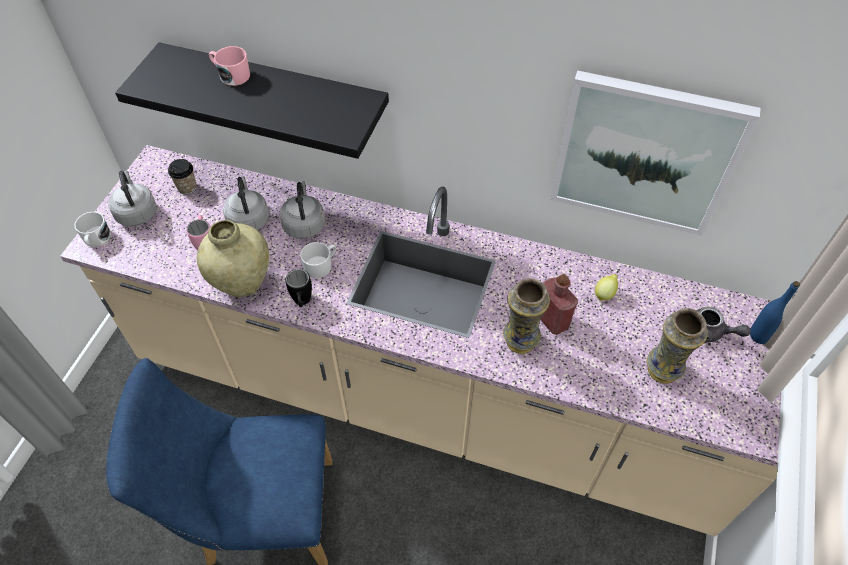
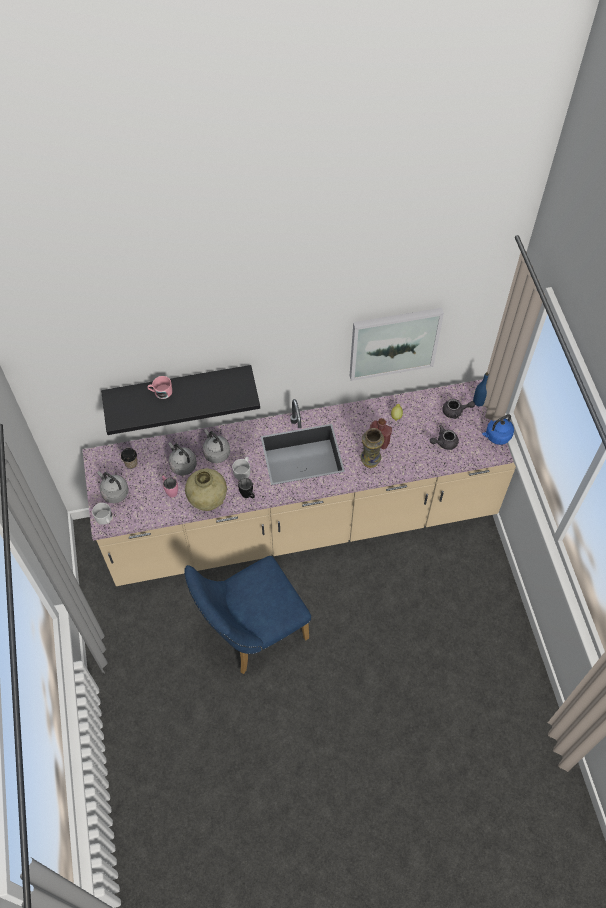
camera: 30 degrees left, 5 degrees up
(662, 371) = (444, 442): vase -> grey teapot
(765, 406) = (496, 436): none -> blue kettle

